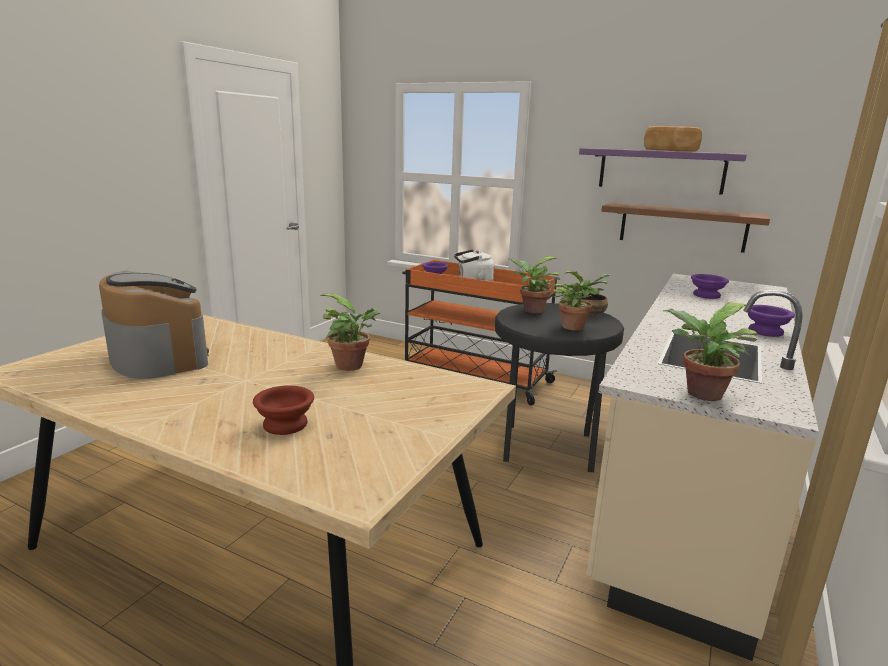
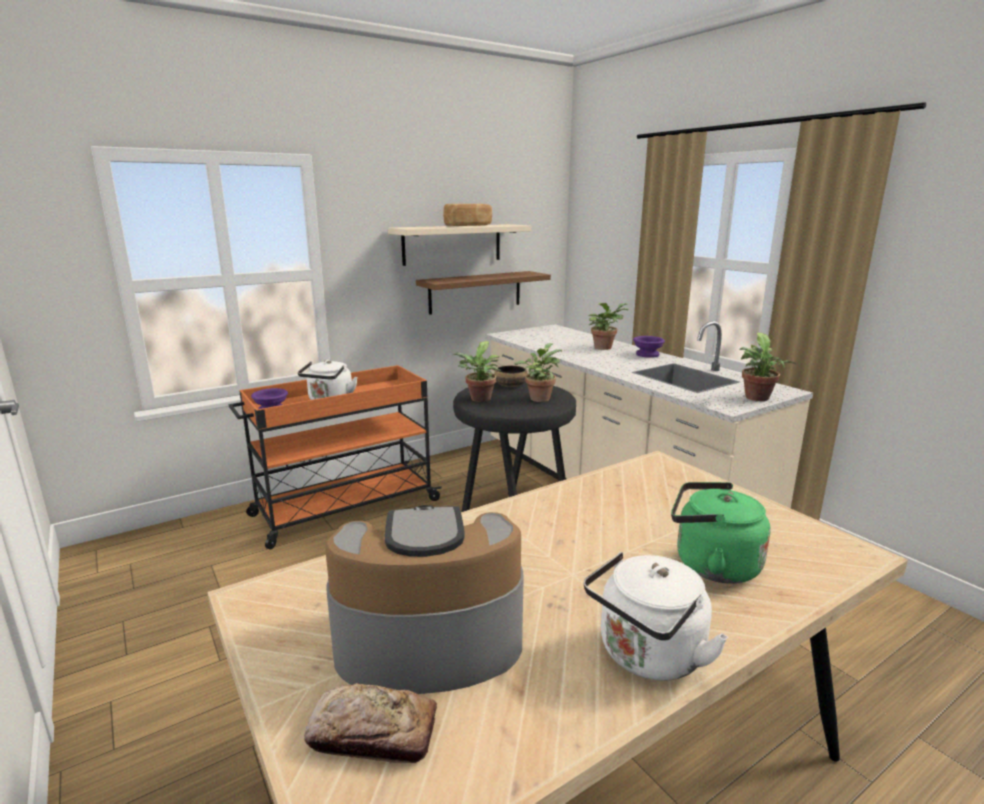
camera: 60 degrees left, 0 degrees up
(79, 360) = (373, 734): none -> bread
(151, 411) = (647, 656): none -> white kettle
(287, 424) = (711, 565): brown bowl -> green kettle
(353, 366) = (570, 505): potted plant -> potted plant (604, 347)
(661, 170) = (452, 244): purple shelf -> beige shelf
(706, 295) = (555, 343): purple bowl -> none

